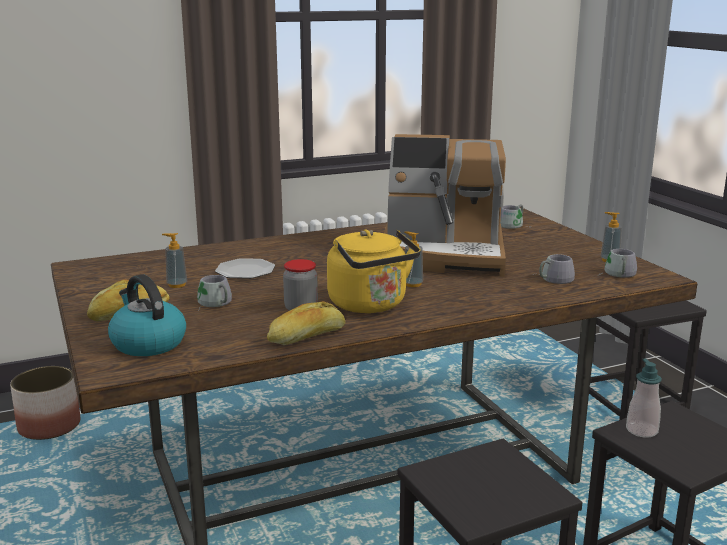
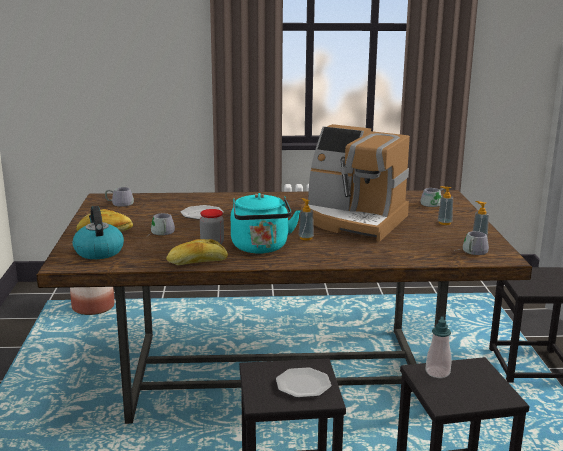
camera: 20 degrees right, 0 degrees up
(177, 285) = (150, 217): soap dispenser -> soap dispenser (444, 223)
(371, 305) = (261, 248): yellow kettle -> turquoise kettle
(506, 481) = (303, 385): none -> plate
(551, 279) = (414, 248): grey mug -> grey mug (120, 203)

